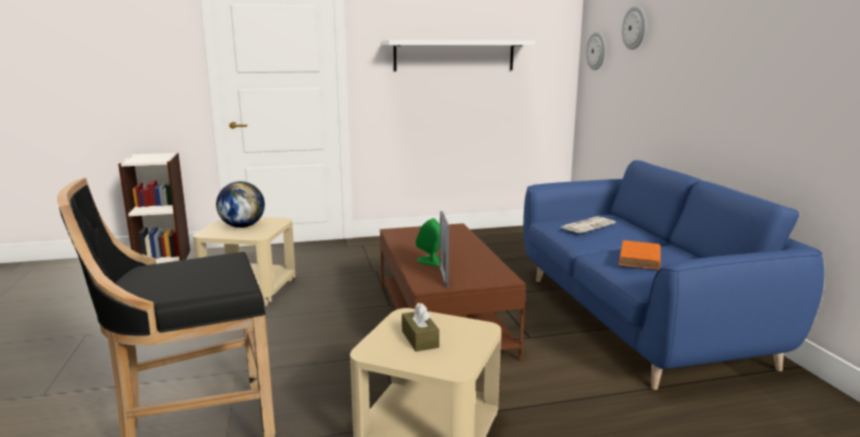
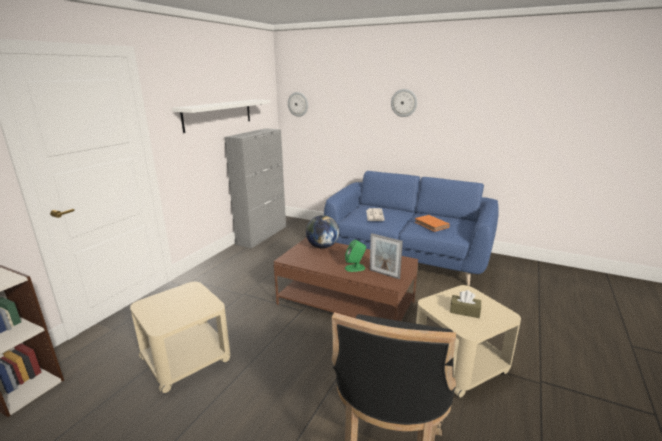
camera: 50 degrees left, 5 degrees up
(242, 226) = (174, 306): globe -> globe (322, 246)
(500, 232) = (262, 235): none -> grey cabinet
(634, 28) = (335, 91): wall clock -> wall clock (404, 103)

